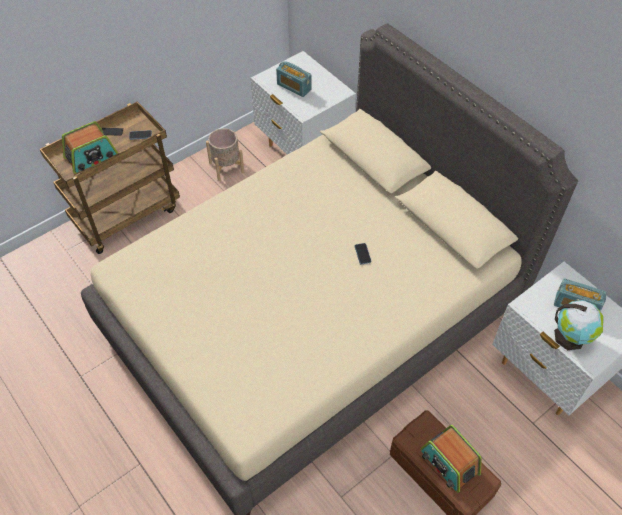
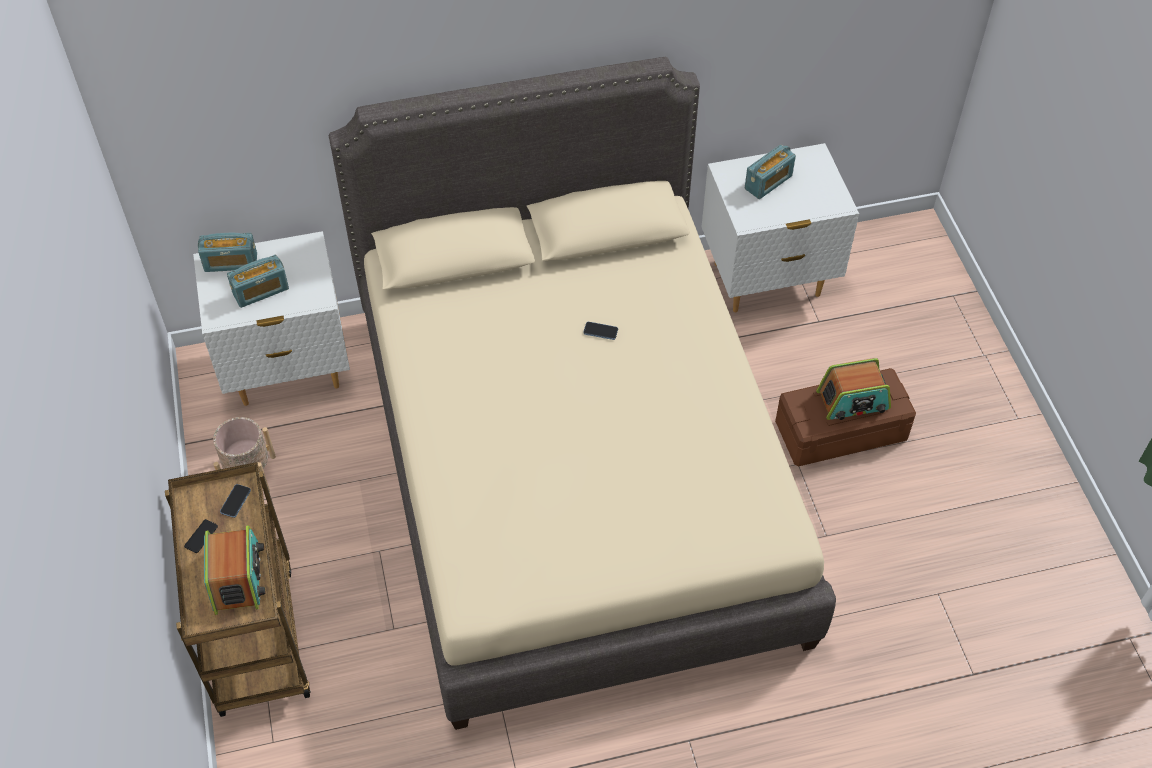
camera: 65 degrees left, 0 degrees up
(306, 67) = (231, 263): none -> radio
(571, 337) = (804, 205): globe -> none

